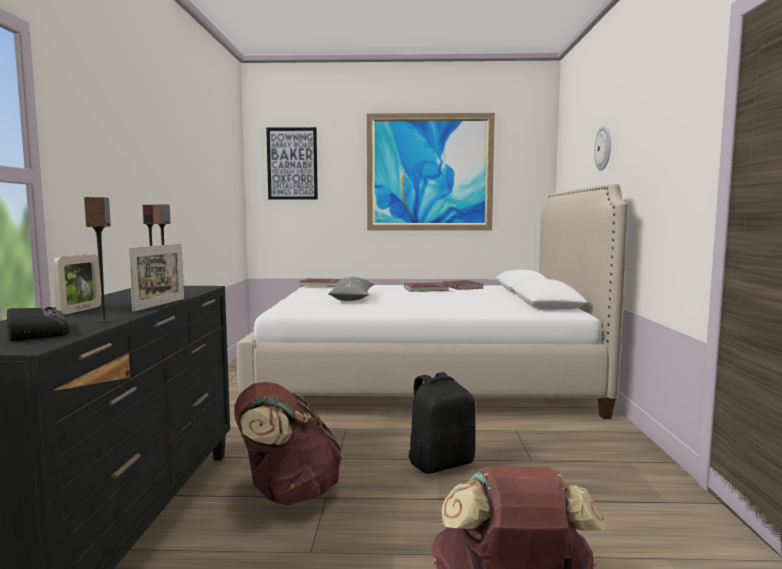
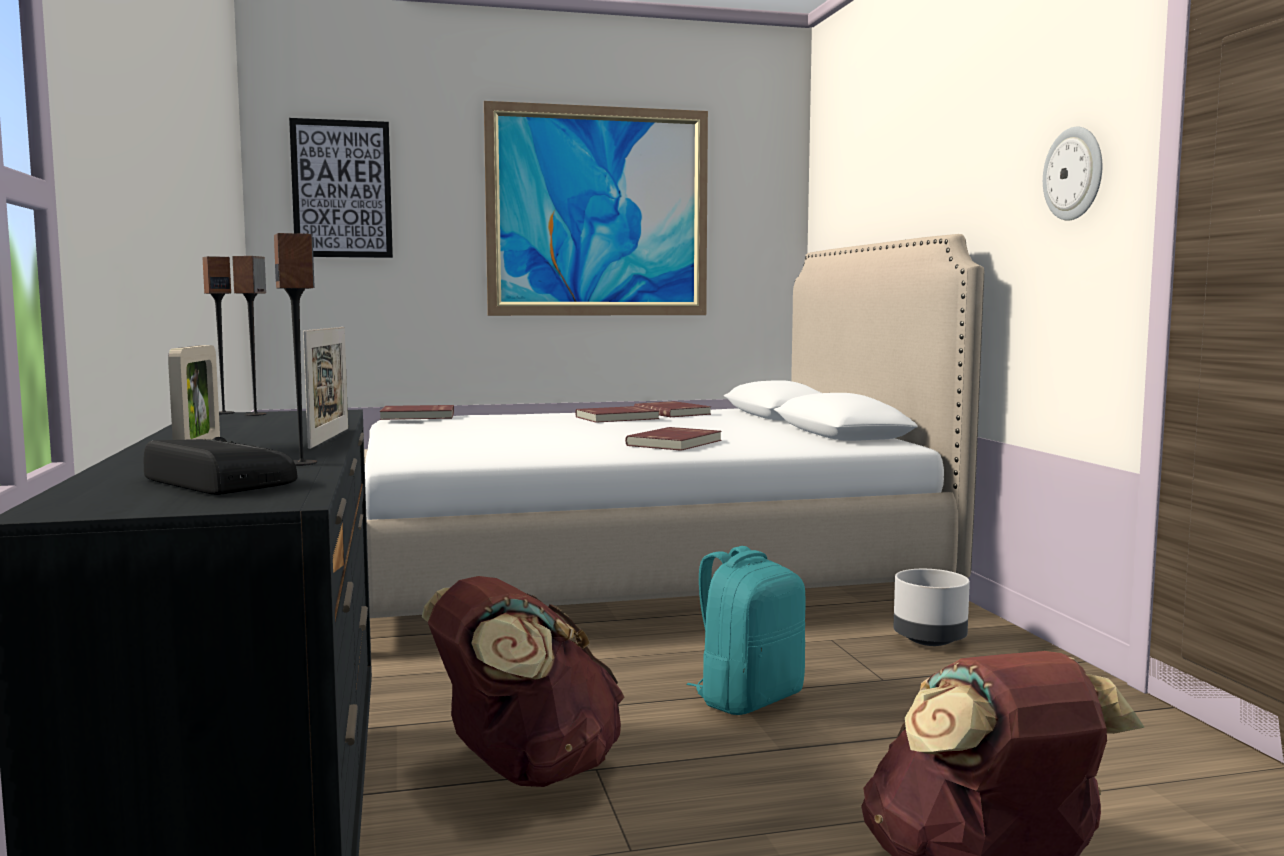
camera: 15 degrees left, 0 degrees up
(352, 298) = (507, 436): grey pillow -> none
(438, 306) = (676, 443): none -> red book
(440, 463) = (748, 699): black backpack -> turquoise backpack
(578, 437) = (930, 641): none -> grey planter
(603, 148) = (918, 178): wall clock -> wall clock (1074, 174)

